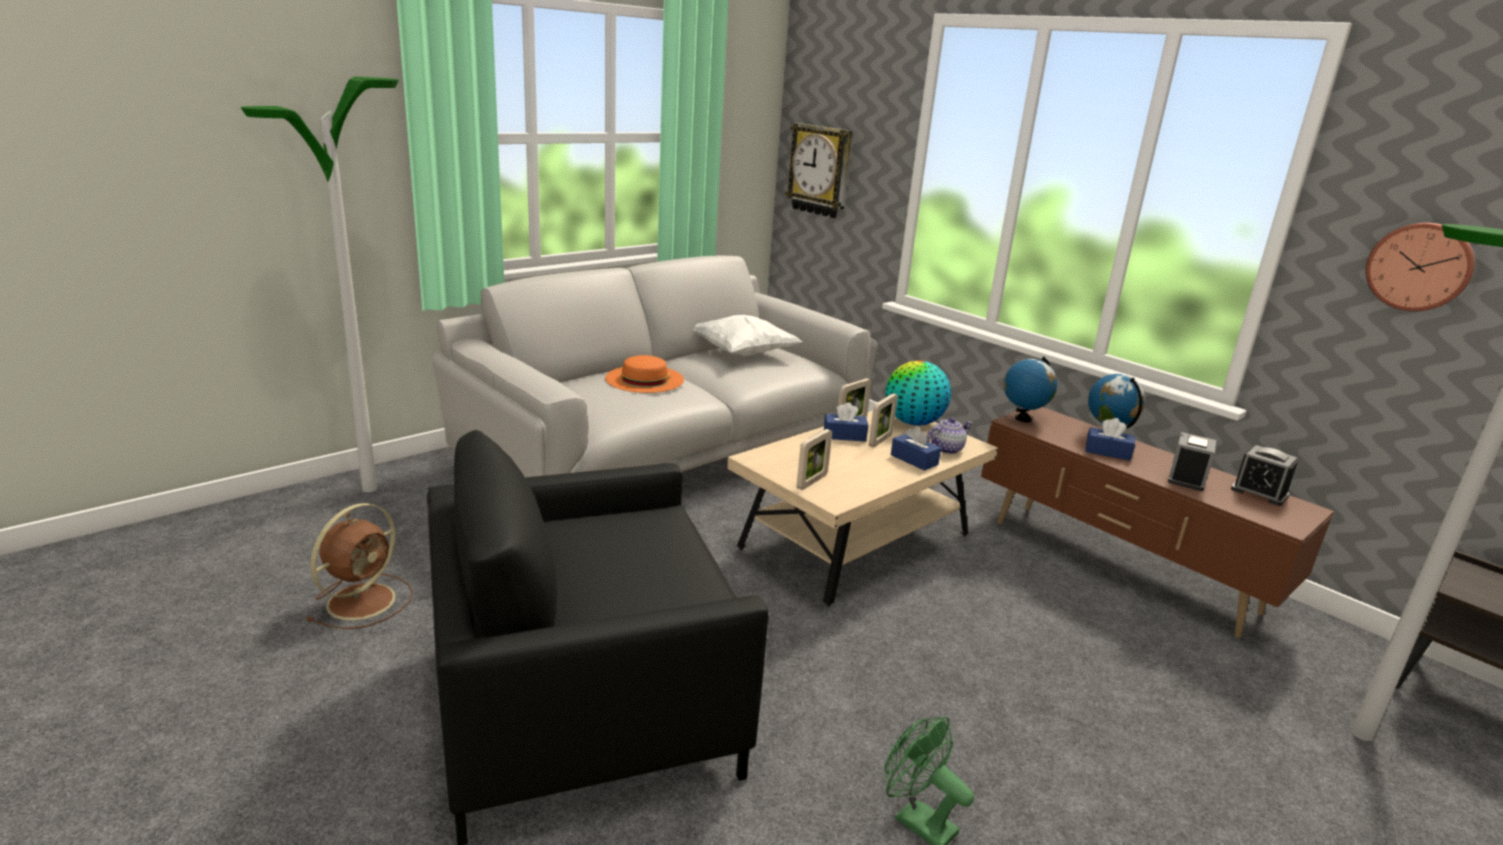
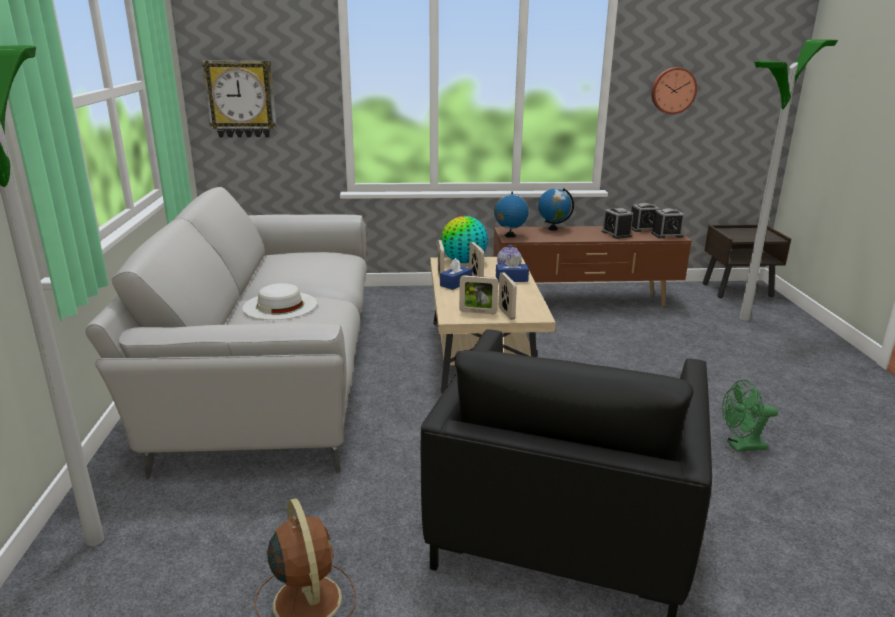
camera: 50 degrees left, 0 degrees up
(644, 379) = (280, 305): orange hat -> white hat
(742, 353) = (289, 263): white pillow -> none
(789, 467) = (478, 312): none -> picture frame
(1107, 452) = (571, 236): blue tissue box -> none
(1275, 515) = (666, 235): none -> alarm clock

